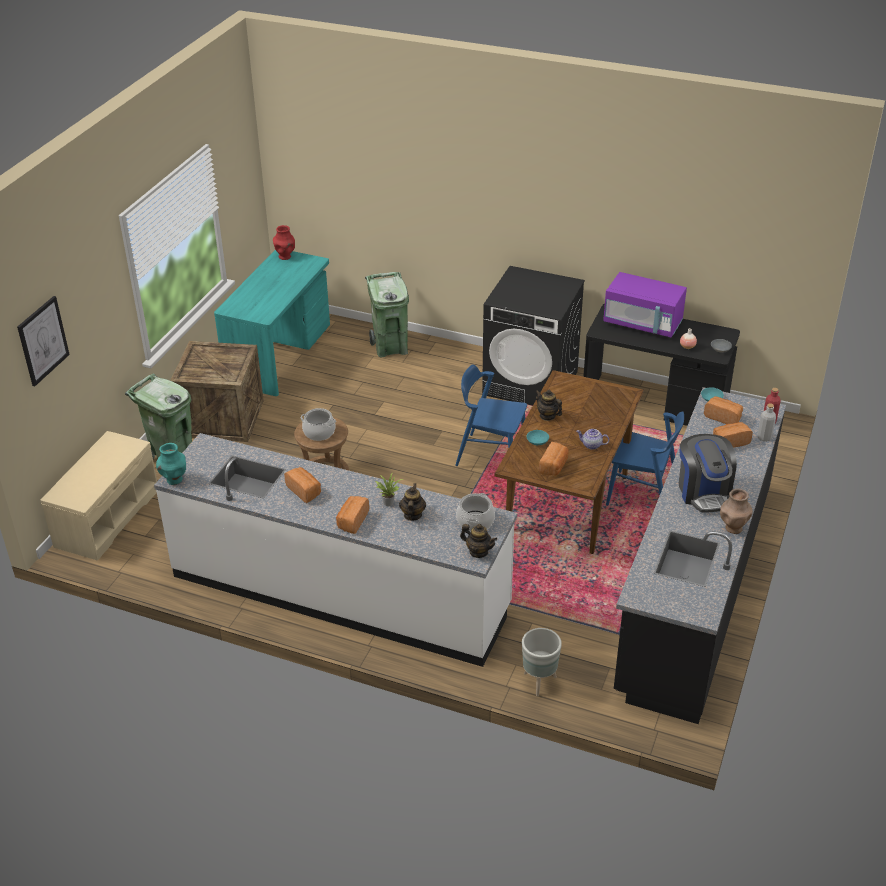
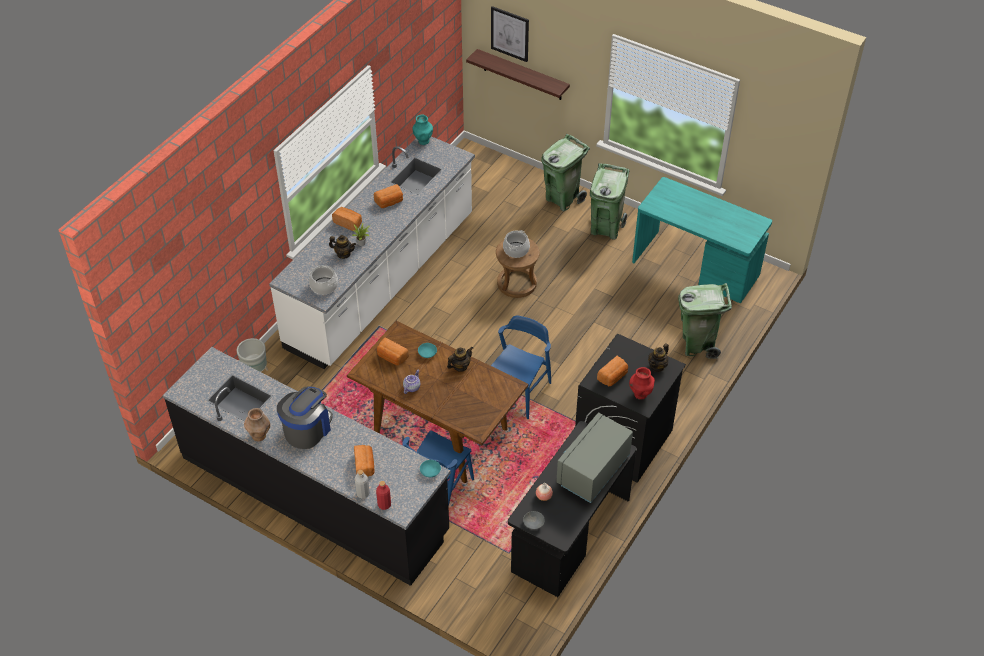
camera: 100 degrees right, 10 degrees up
(67, 380) = (522, 75): none -> shelf
(107, 517) = (498, 167): beige bench -> none
(222, 418) = (606, 228): crate -> green trash can
(285, 257) = (754, 224): red vase -> red vase (640, 394)
(478, 552) = (292, 283): teapot -> teapot (657, 366)
(643, 323) = (592, 470): purple microwave -> grey microwave
(704, 492) = (307, 429): coffee machine -> coffee machine turned 120 degrees clockwise
(723, 417) = (400, 472): bread -> bread (613, 377)

